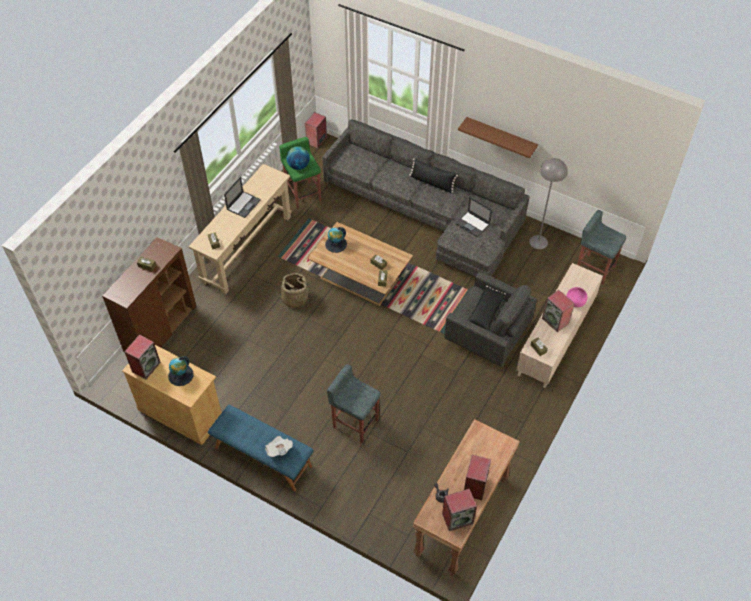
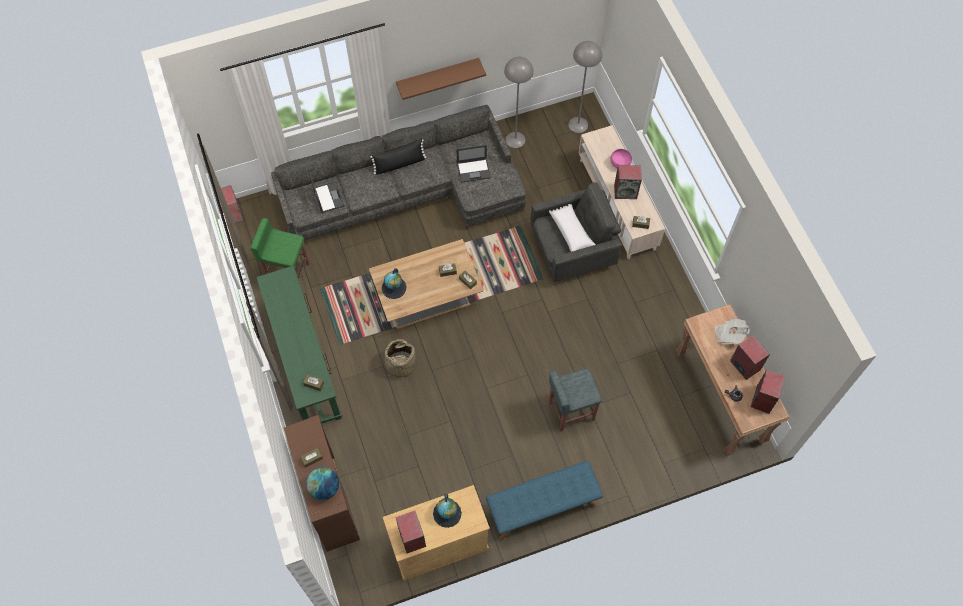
camera: 50 degrees left, 10 degrees up
(243, 204) = (291, 327): laptop -> laptop (328, 197)
(247, 249) = (305, 364): beige console table -> green console table
(279, 449) = (569, 487): newspaper -> newspaper (729, 334)
(298, 166) = (282, 250): globe -> globe (324, 488)
(486, 313) = (571, 232): black pillow -> white pillow
(594, 269) = (578, 124): grey stool -> grey floor lamp

